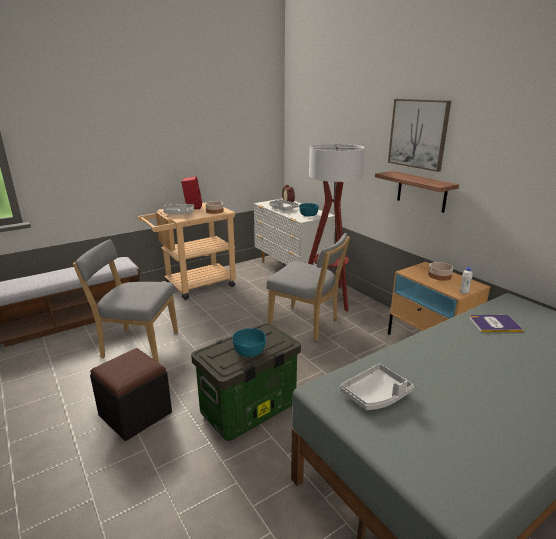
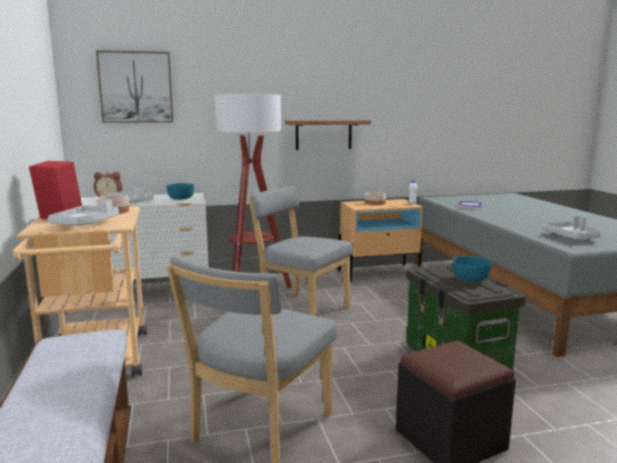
camera: 70 degrees left, 10 degrees down
(306, 324) = (301, 309): grey chair -> grey chair turned 105 degrees counterclockwise
(418, 134) = (311, 78): picture -> picture (136, 87)

